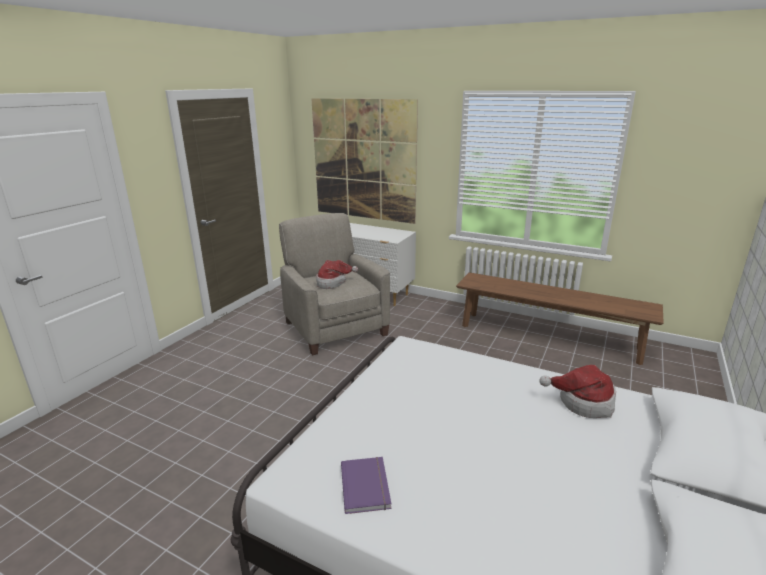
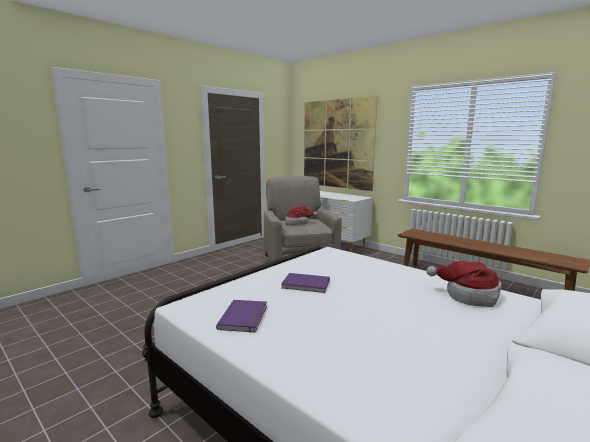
camera: 15 degrees right, 10 degrees down
(408, 415) = (305, 285): none -> purple book

